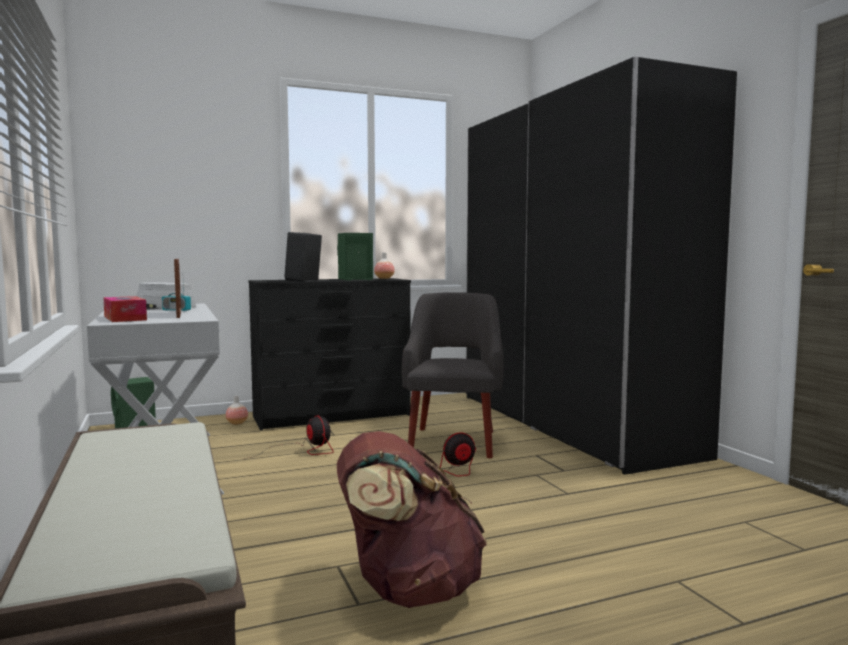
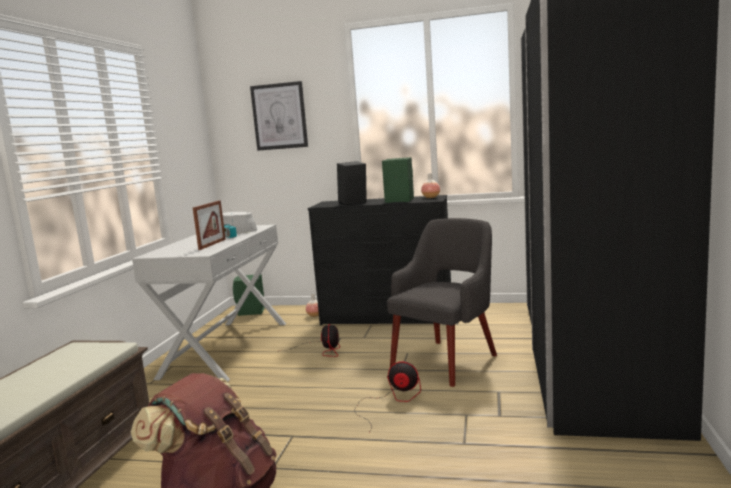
camera: 35 degrees right, 5 degrees up
(125, 318) = (172, 249): tissue box -> none
(187, 172) = (279, 116): none -> picture

